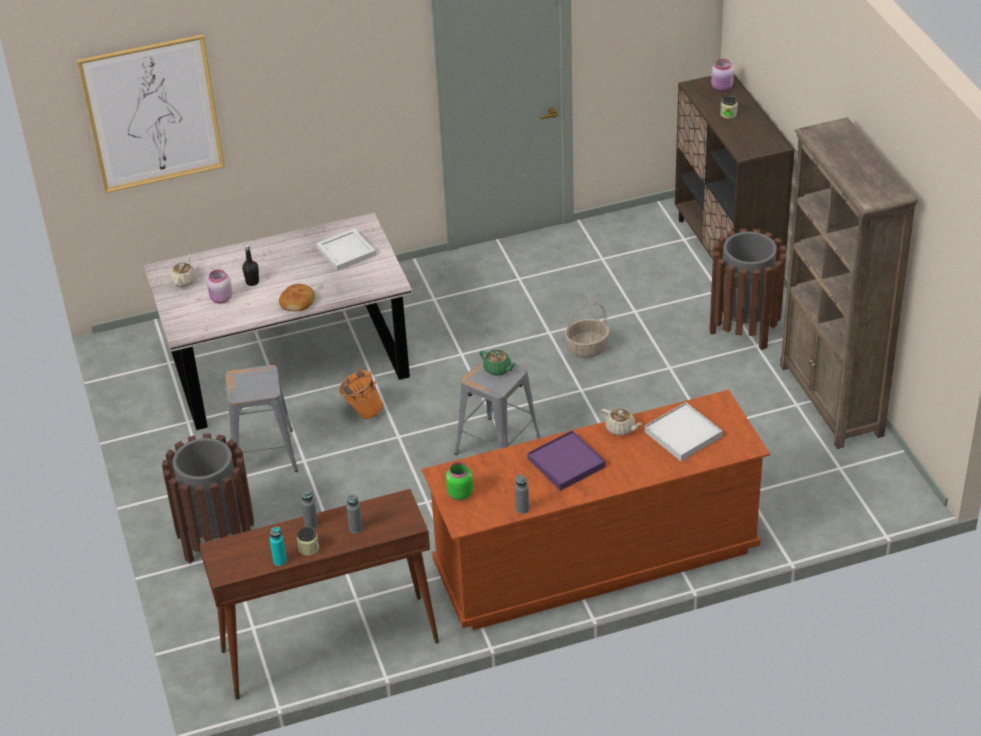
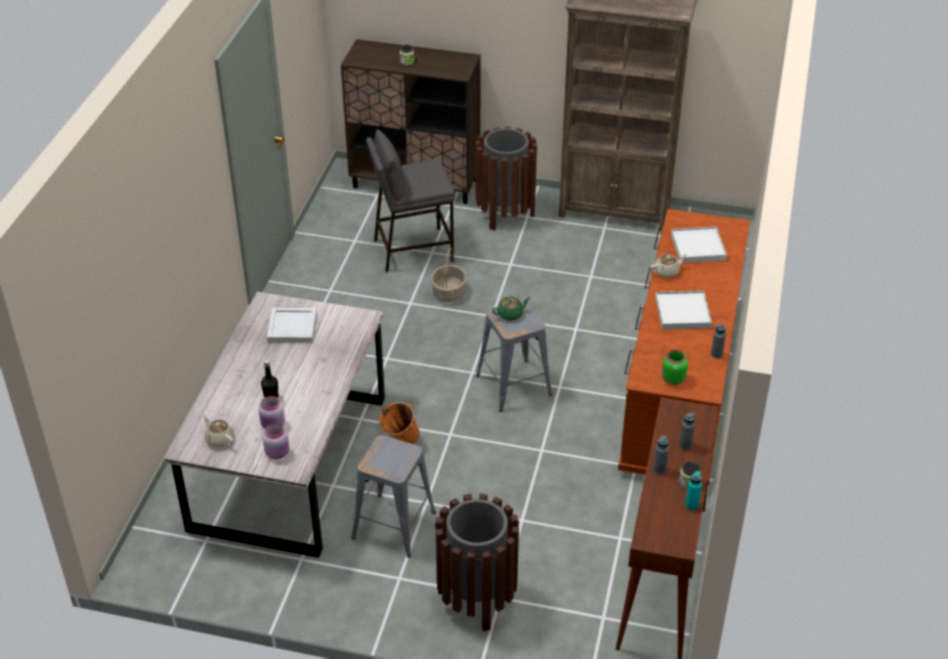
camera: 60 degrees left, 0 degrees up
(152, 114) = (104, 303): picture -> none
(298, 302) = (330, 380): bread -> none
(566, 463) = (682, 312): purple tray -> white tray
(626, 298) = (412, 250): none -> grey stool
(722, 88) = (372, 51): pink jar -> pink jar (278, 453)

